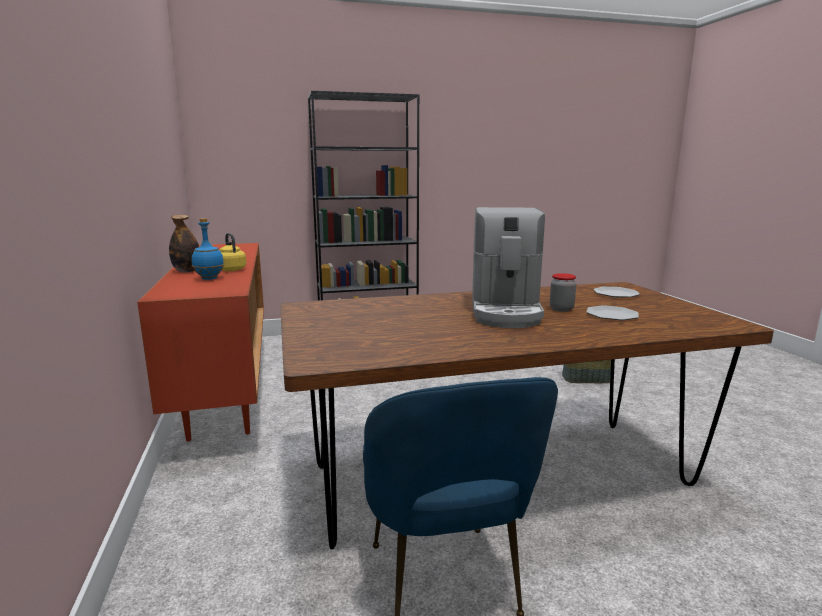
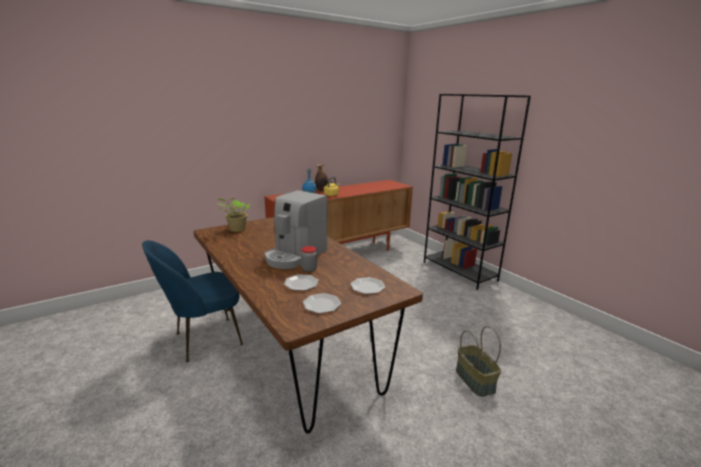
camera: 70 degrees right, 5 degrees up
(334, 338) = (236, 230): none -> potted plant
(505, 311) = (295, 255): coffee machine -> coffee machine turned 45 degrees counterclockwise
(671, 311) = (322, 304): none -> plate

